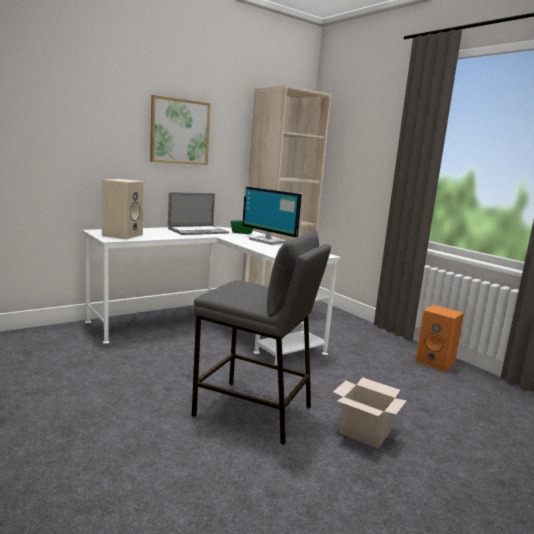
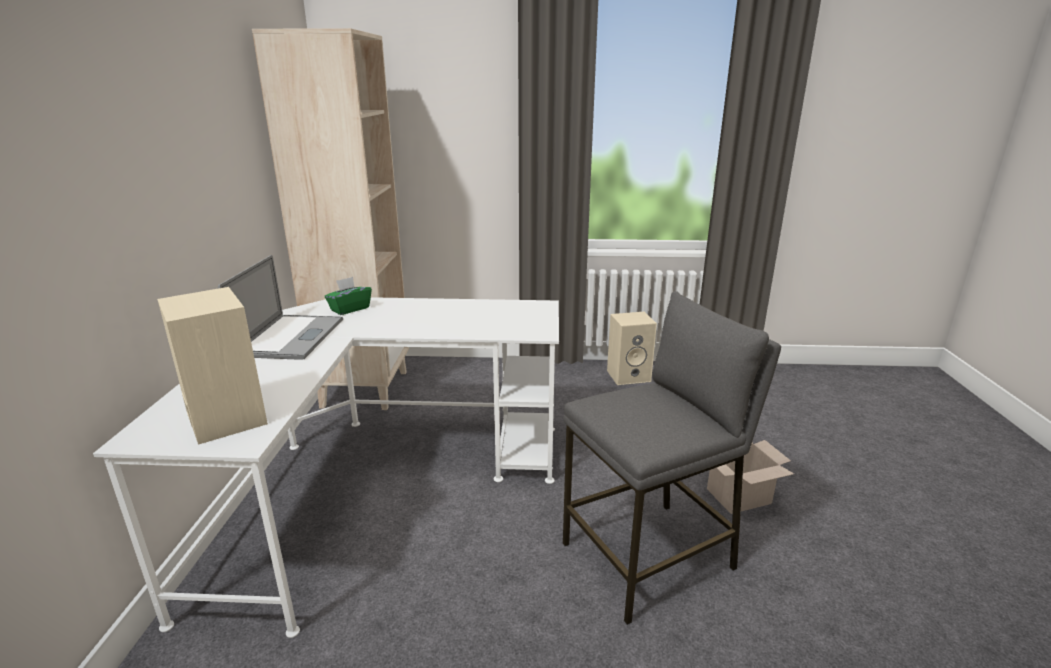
camera: 50 degrees left, 10 degrees up
(179, 131) = (177, 146): picture -> none
(269, 241) = (427, 310): monitor -> none
(436, 362) = (629, 375): orange speaker -> beige speaker

